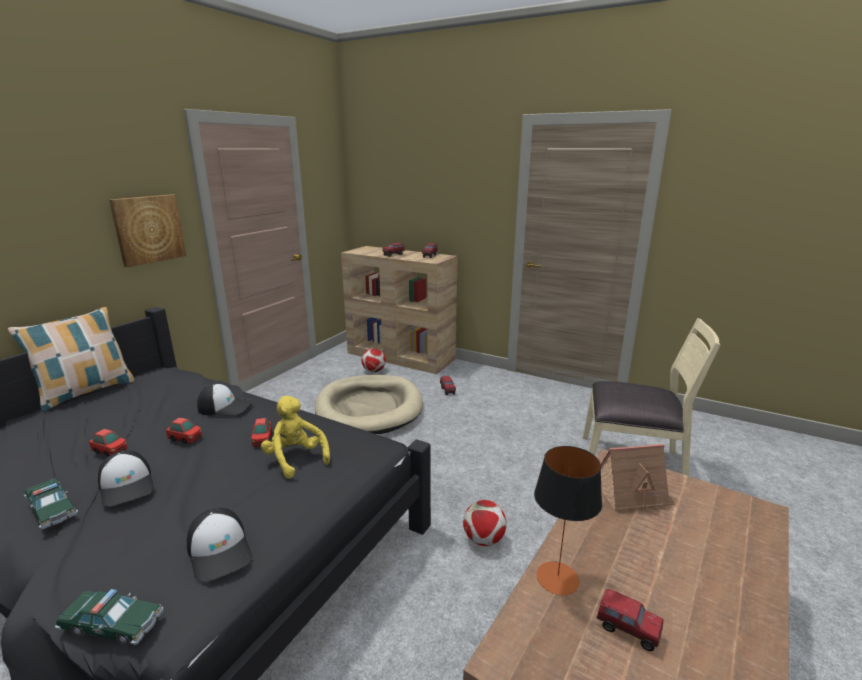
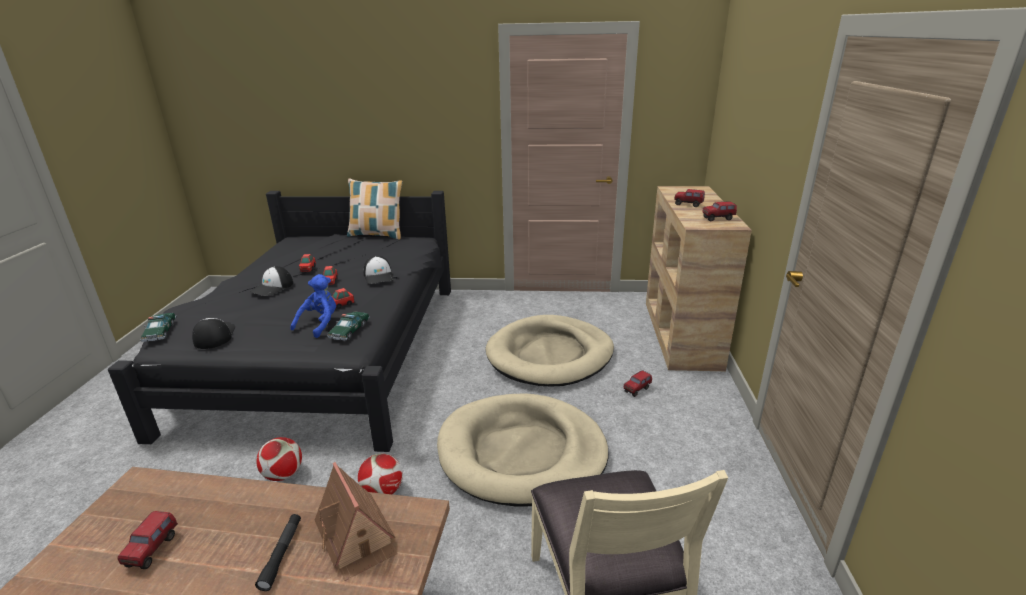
camera: 65 degrees right, 5 degrees up
(52, 509) = (247, 280): toy car -> toy car (350, 331)
(148, 229) = (448, 128): picture -> none
(220, 551) = (214, 336): cap -> cap turned 135 degrees clockwise
(295, 459) = (320, 324): yellow plush toy -> blue plush toy
(374, 371) = (626, 331): football -> football (283, 474)
(481, 454) = (522, 453): none -> beige dog bed
(557, 578) = (216, 497): table lamp -> none
(645, 535) = (281, 554): none -> black flashlight

